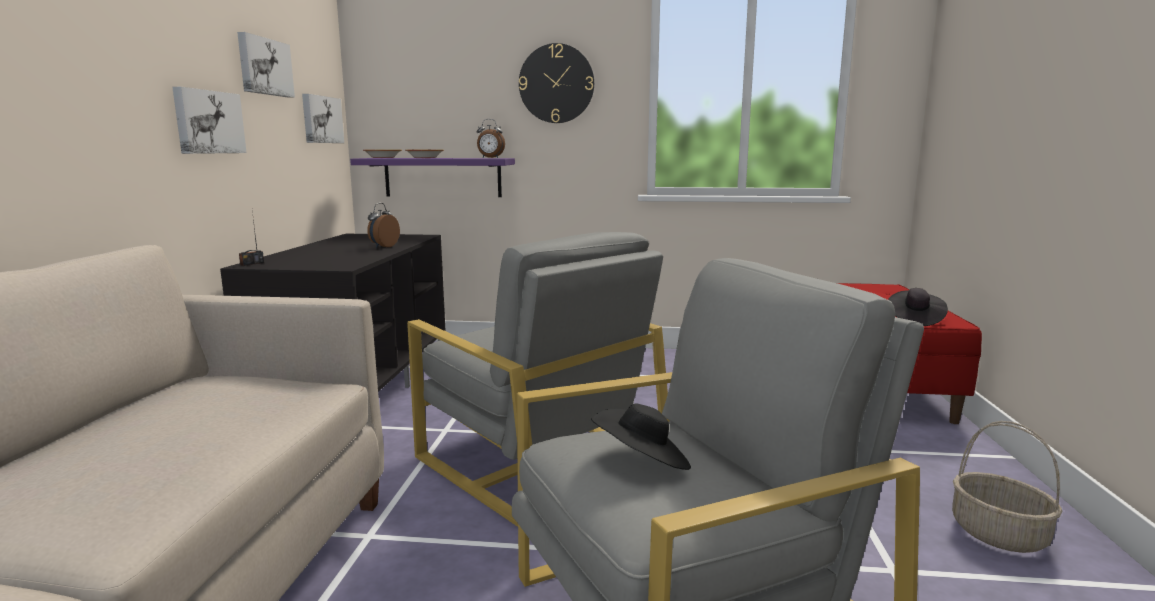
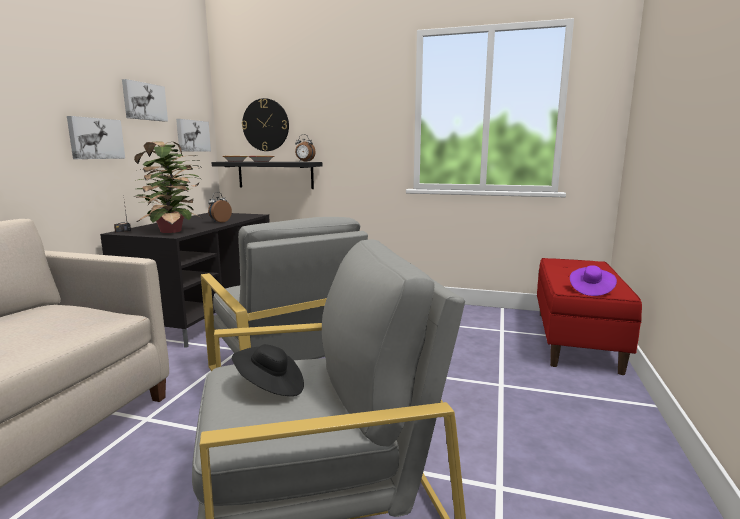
camera: 10 degrees right, 0 degrees up
(332, 261) = (173, 231): none -> potted plant
(442, 177) = (275, 175): purple shelf -> black shelf
(556, 84) = (350, 109): wall clock -> wall clock (265, 125)
(914, 320) = (590, 290): black hat -> purple hat
(999, 534) = (605, 468): basket -> none

